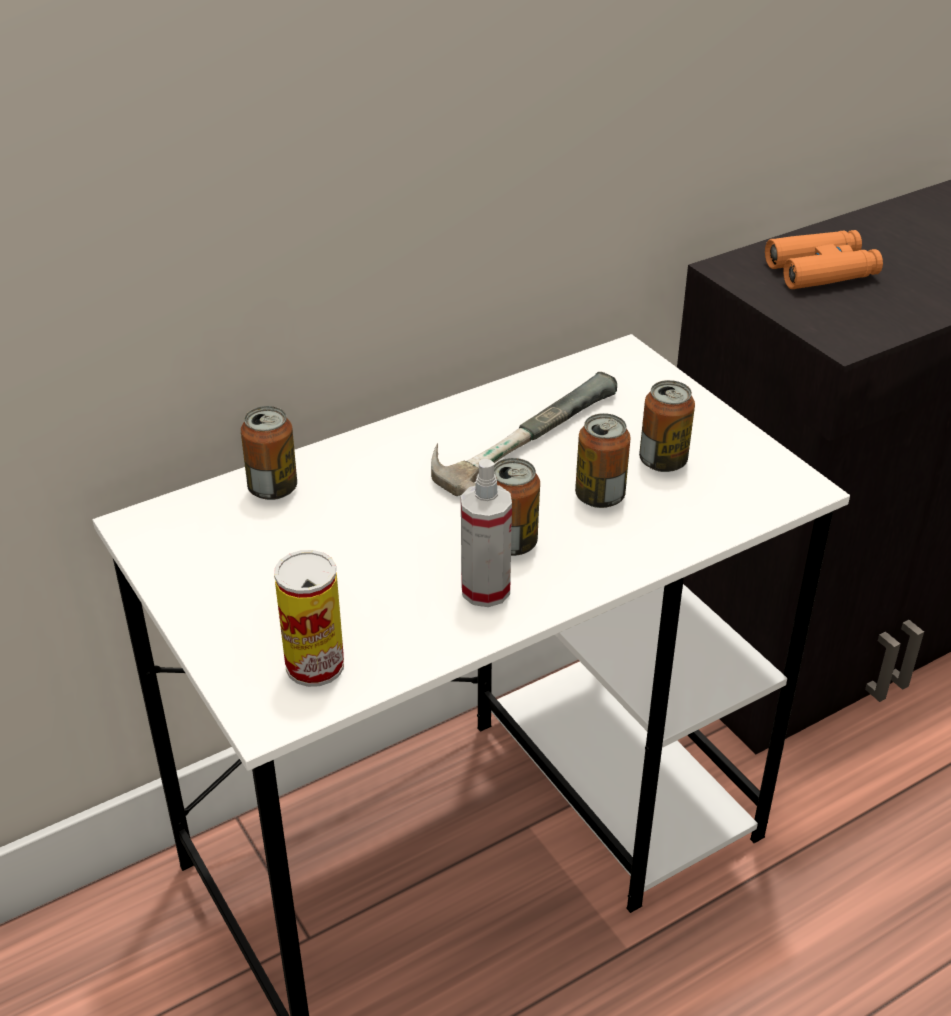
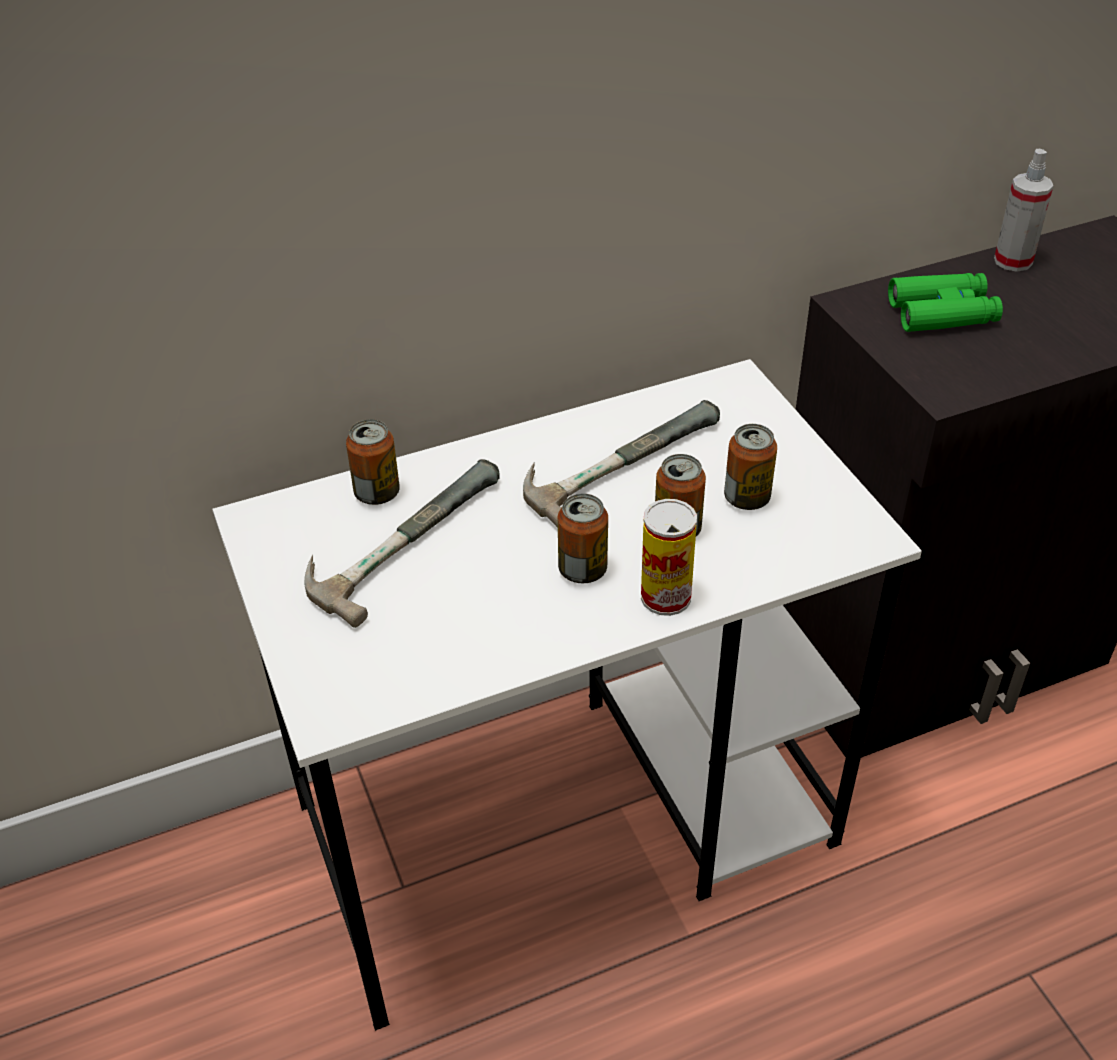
camera: 10 degrees right, 5 degrees up
(307, 528) = (399, 536): none -> hammer
(315, 665) = (377, 674): can -> can (666, 597)
(485, 590) = (548, 615): spray bottle -> spray bottle (1013, 261)
(821, 271) = (942, 313): orange binoculars -> green binoculars

